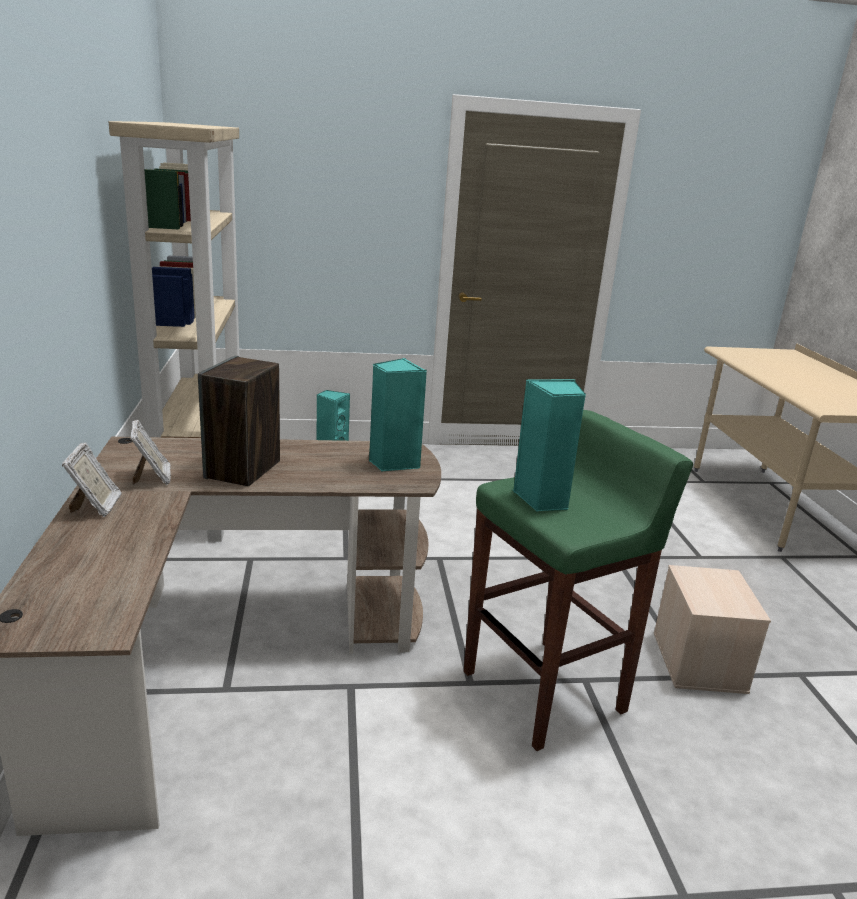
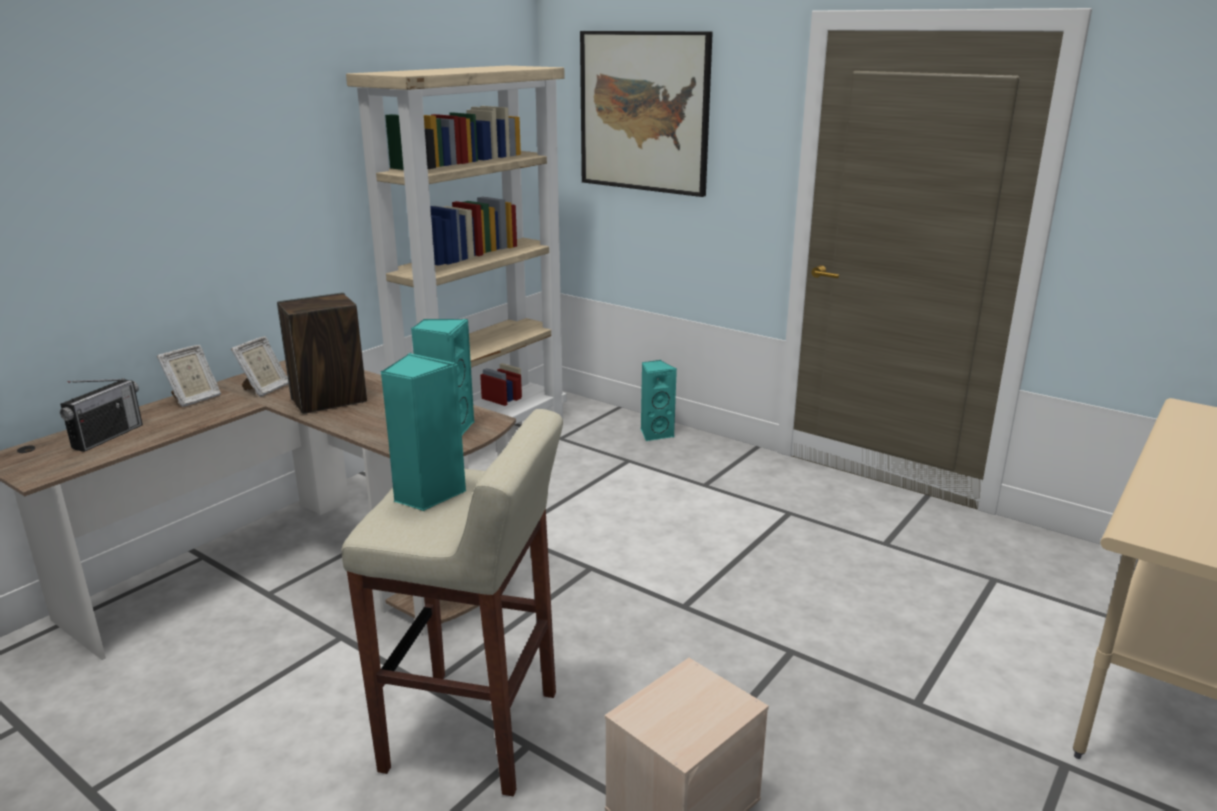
camera: 45 degrees right, 0 degrees up
(88, 569) = (108, 437): none -> radio
(294, 172) = (644, 112): none -> picture
(545, 691) = (474, 732): green stool -> beige stool

